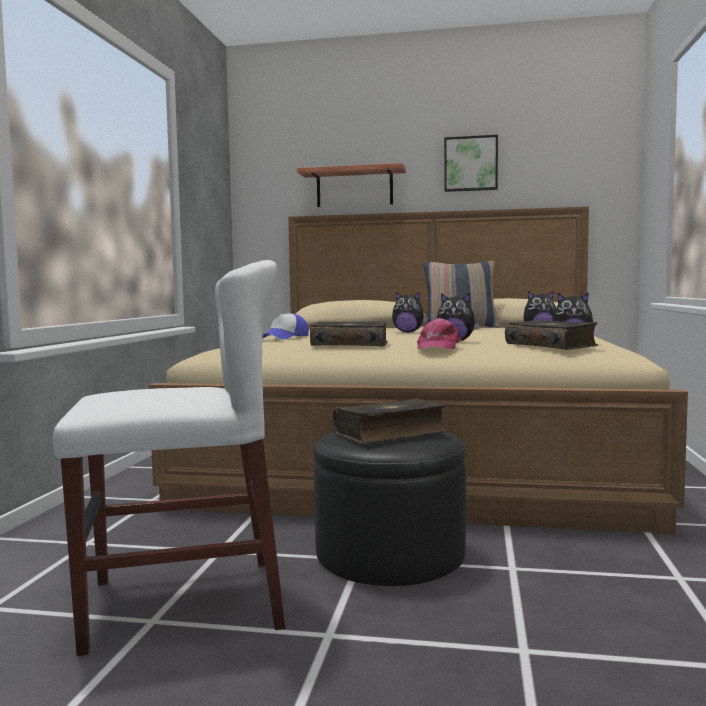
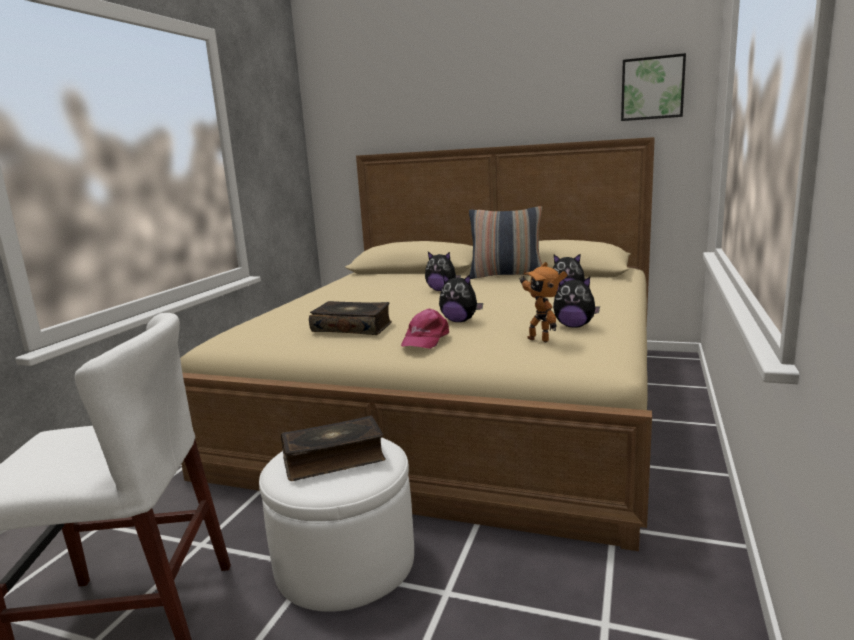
camera: 10 degrees right, 10 degrees up
(285, 337) = (315, 304): cap -> none
(354, 188) = (418, 123): shelf -> none
(390, 554) = (345, 561): black ottoman -> white ottoman
(470, 164) = (532, 94): picture -> picture (652, 88)
(551, 345) = (540, 339): book -> toy robot

